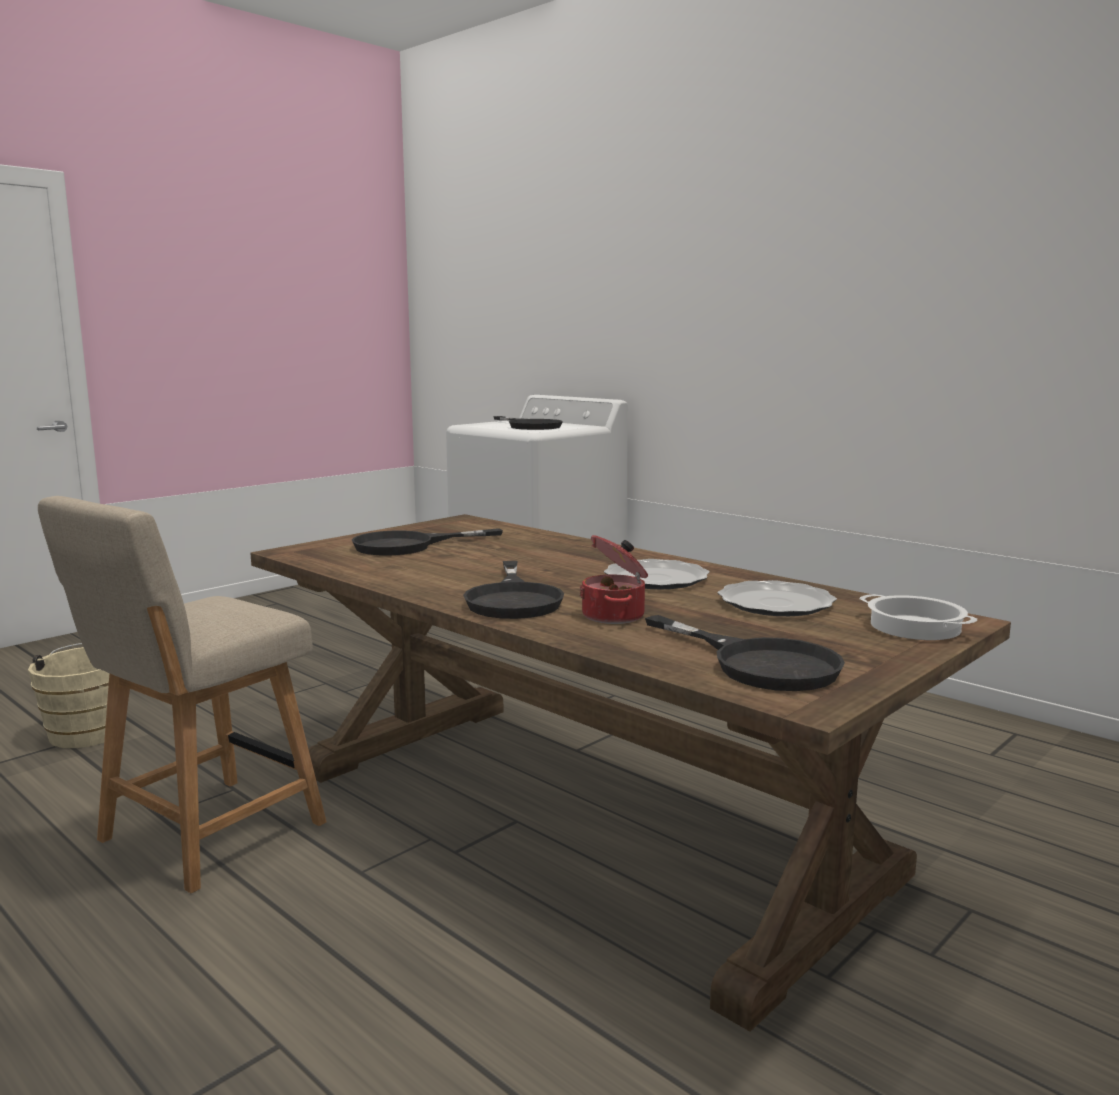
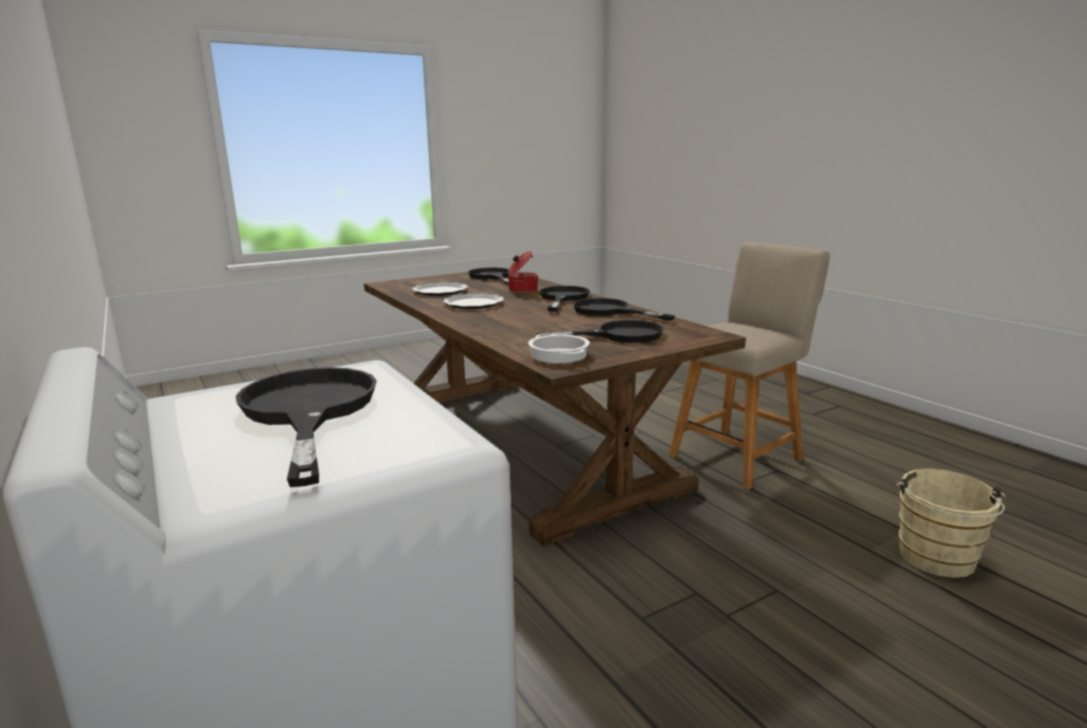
camera: 165 degrees left, 5 degrees up
(421, 576) = (609, 311): none -> black frying pan
(916, 627) = (407, 282): cooking pot -> cooking pot (558, 355)

